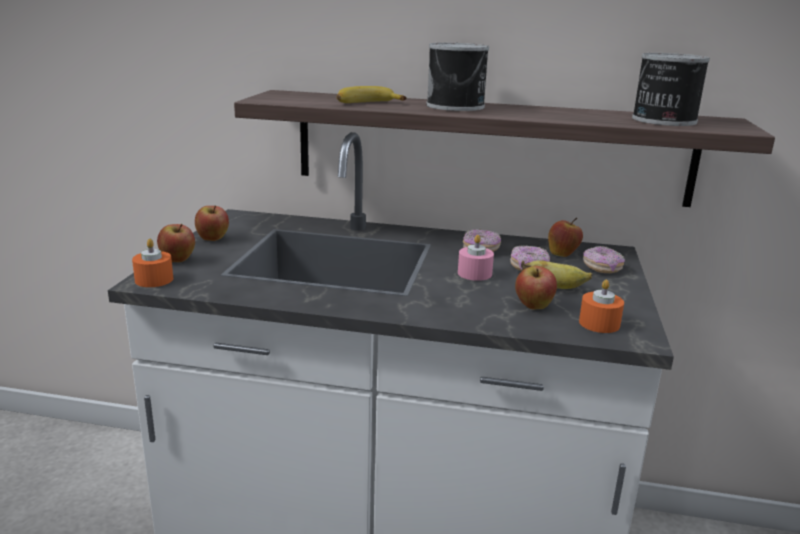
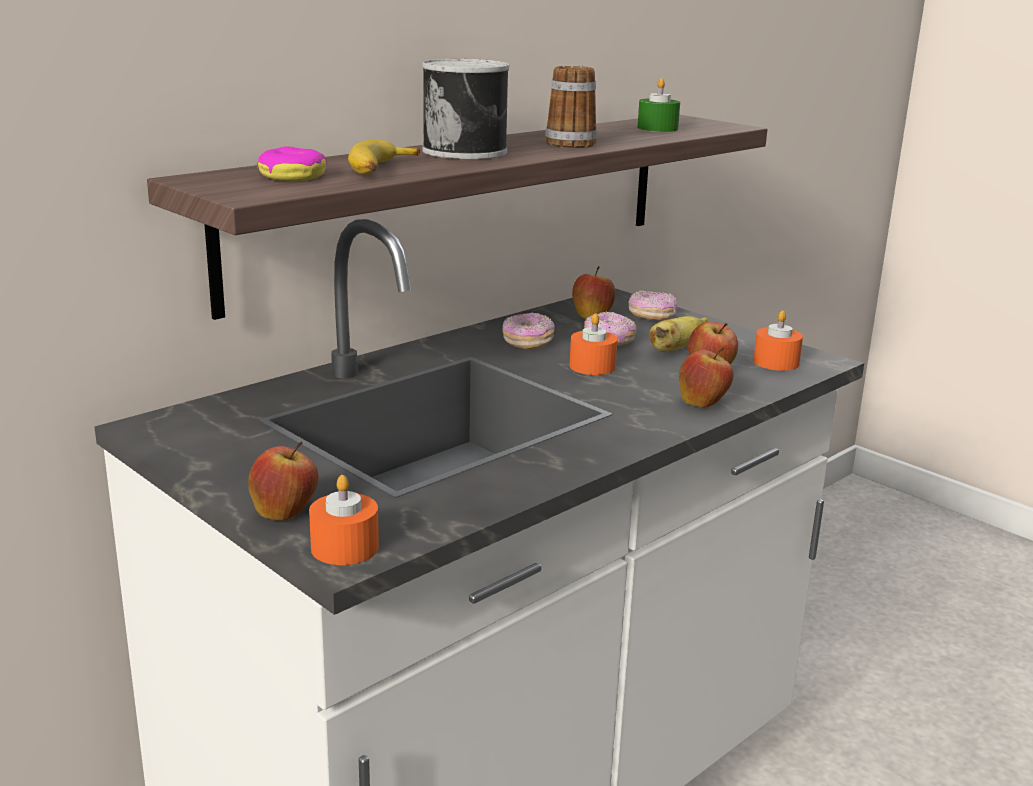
camera: 55 degrees left, 0 degrees up
(213, 239) = (230, 468): apple -> apple (703, 403)
(317, 98) = (293, 176): none -> donut
(474, 273) = (592, 366): pink candle -> orange candle
(548, 114) = (572, 142): none -> mug
(663, 120) = (657, 128): can -> green candle

